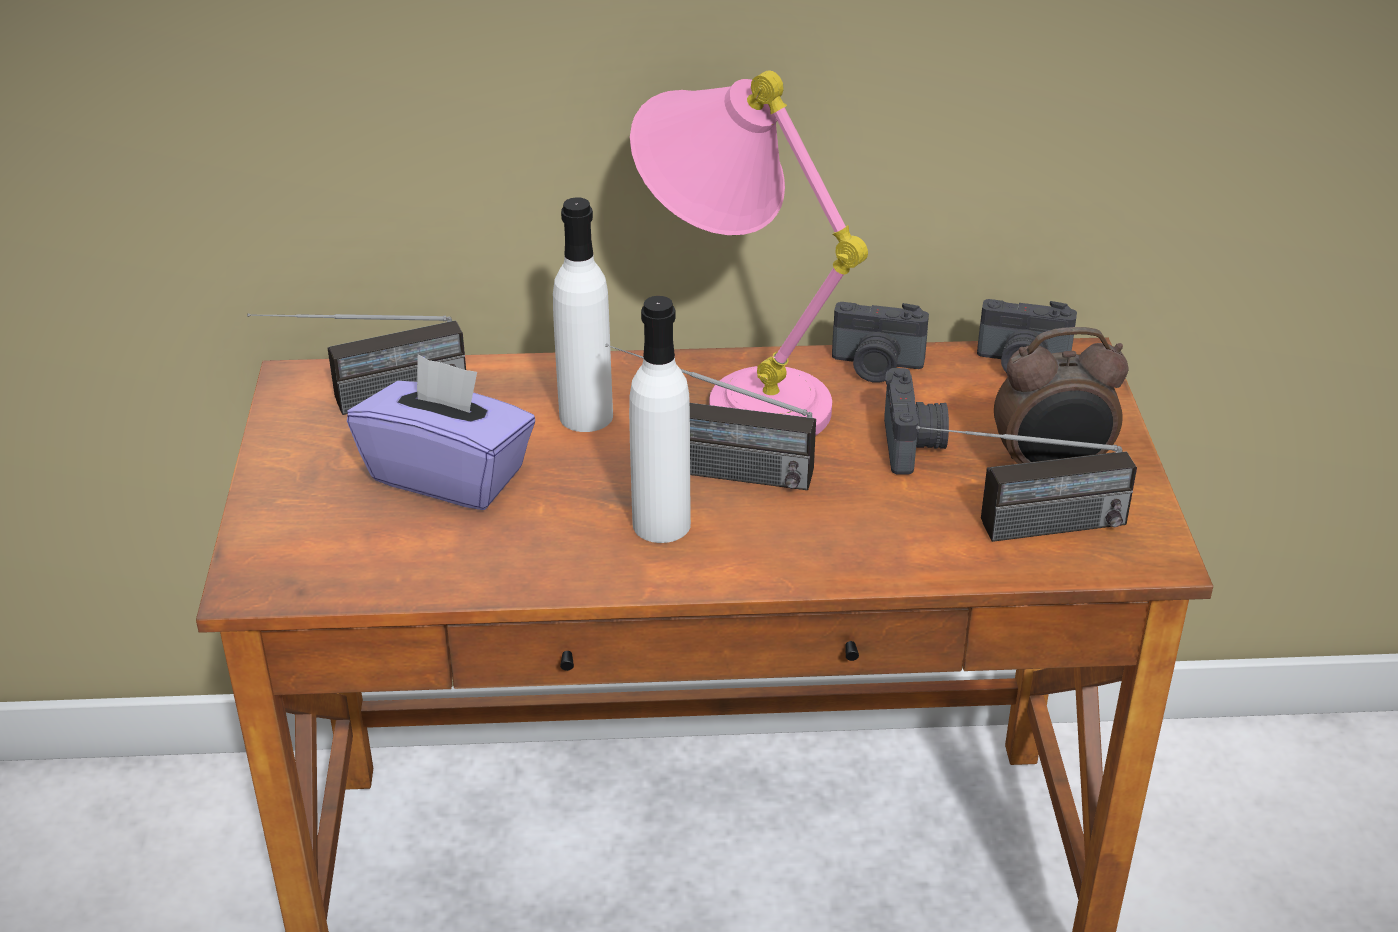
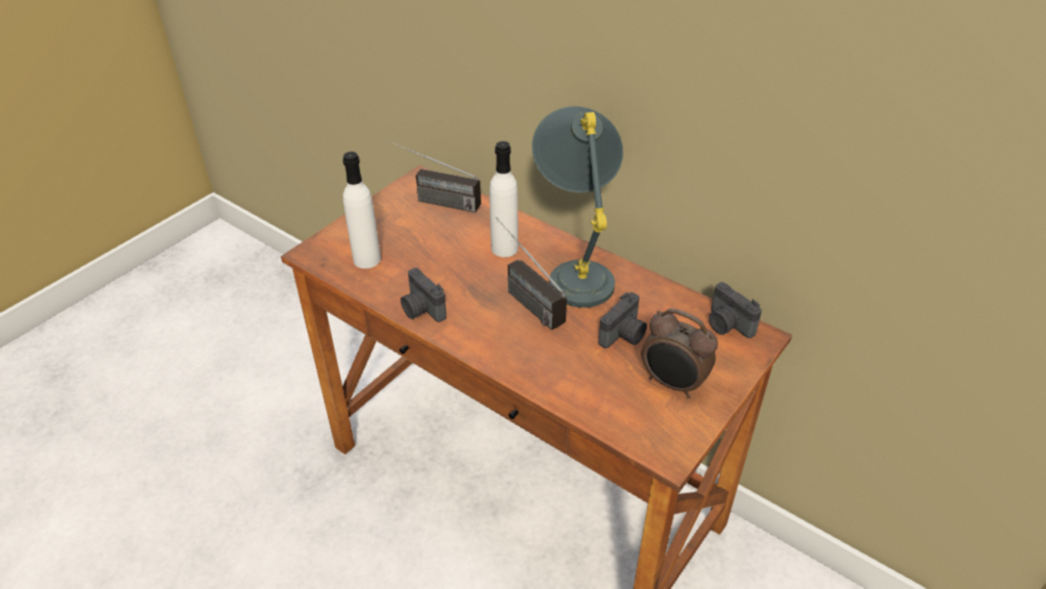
camera: 40 degrees right, 5 degrees up
(448, 475) = (425, 246): purple tissue box -> none
(661, 524) = (475, 311): white bottle -> white bottle (367, 259)
(734, 392) = (577, 269): pink table lamp -> grey table lamp
(876, 366) = (654, 290): camera -> camera (421, 310)
(1017, 529) = (620, 402): radio -> none

